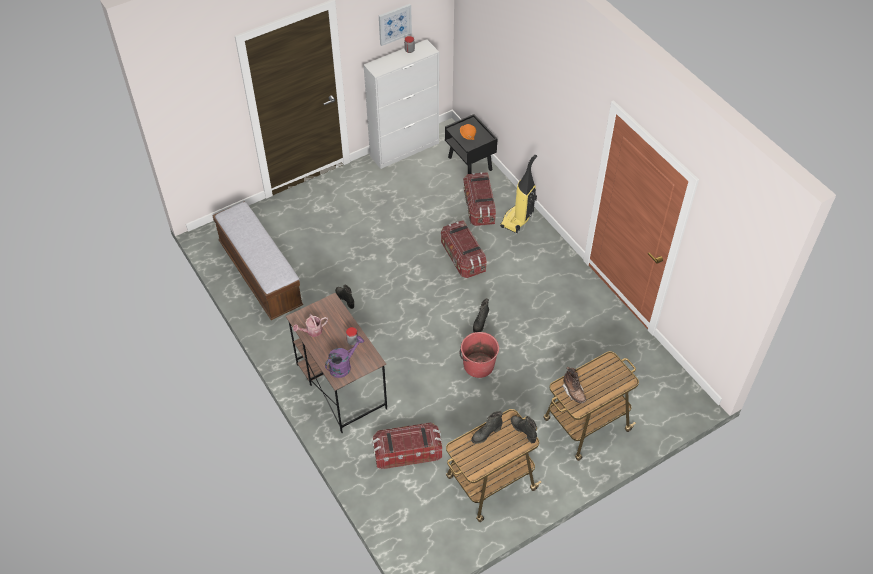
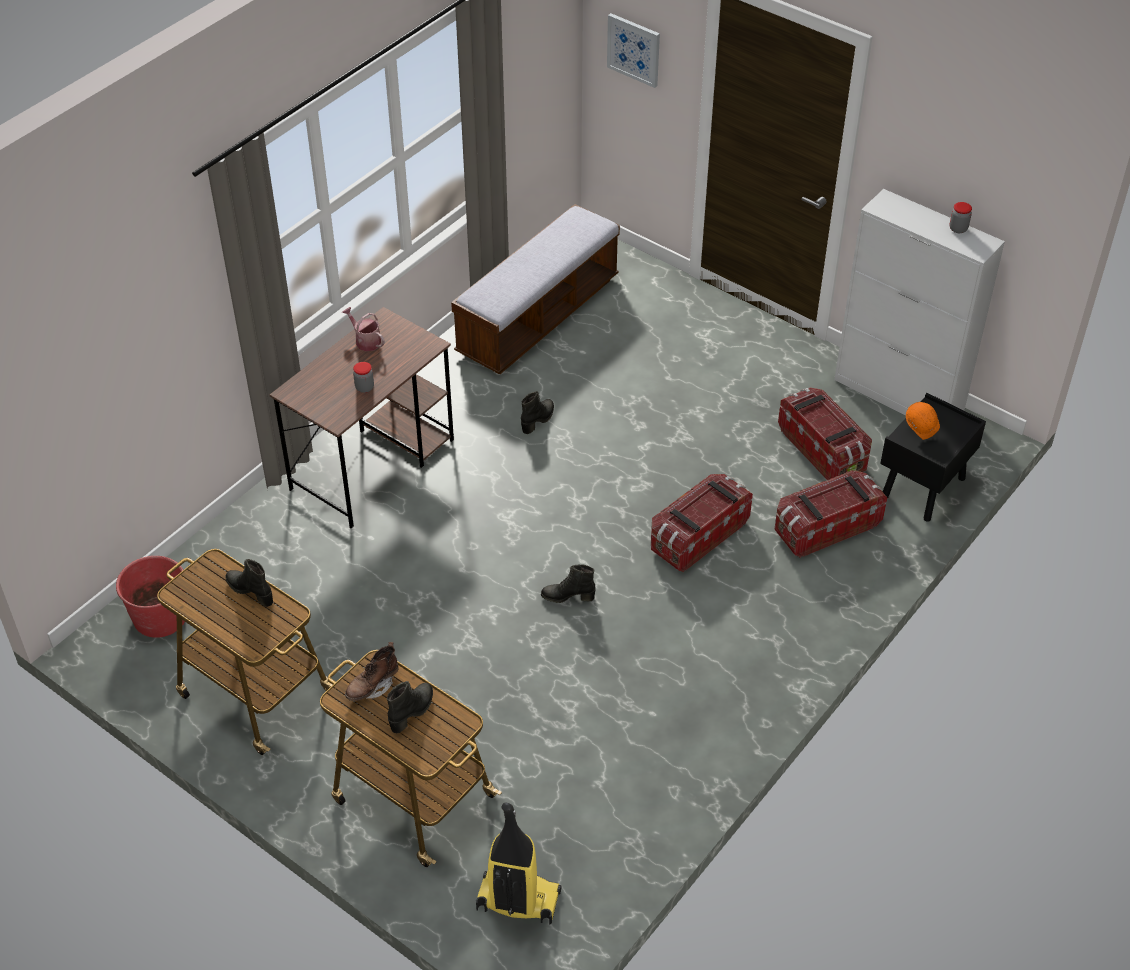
camera: 70 degrees right, 5 degrees down
(343, 366) = (315, 391): purple watering can -> none
(394, 24) = (959, 166): picture -> picture (634, 49)
(407, 452) = (279, 574): storage box -> storage box (822, 450)
(478, 365) = (480, 616): red bucket -> red bucket (161, 616)
(517, 220) = (828, 588): vacuum cleaner -> vacuum cleaner (517, 901)
(523, 430) = (271, 636): black boot -> black boot (412, 711)

